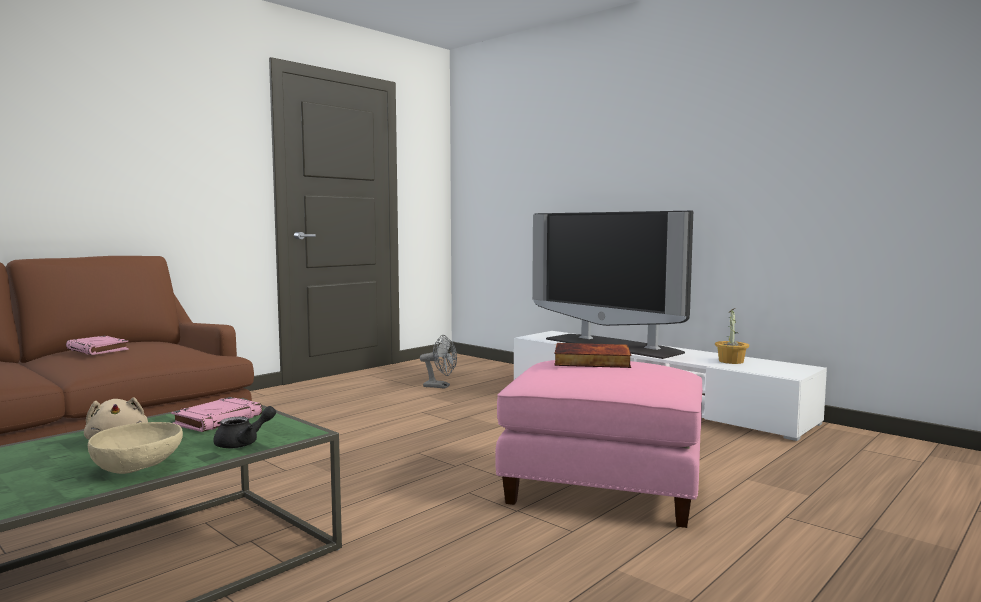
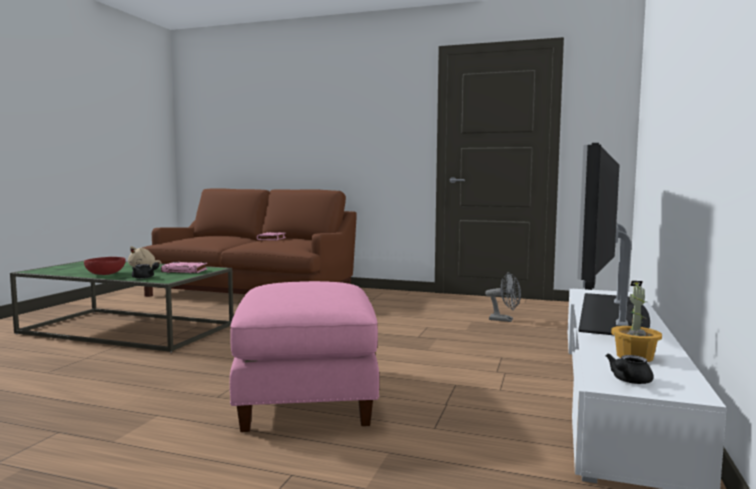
camera: 65 degrees right, 0 degrees up
(139, 468) = (105, 275): beige bowl -> red bowl
(440, 386) = (505, 320): grey fan -> grey fan turned 60 degrees counterclockwise
(591, 361) = (317, 283): book -> none
(782, 370) = (628, 381): none -> black teapot

